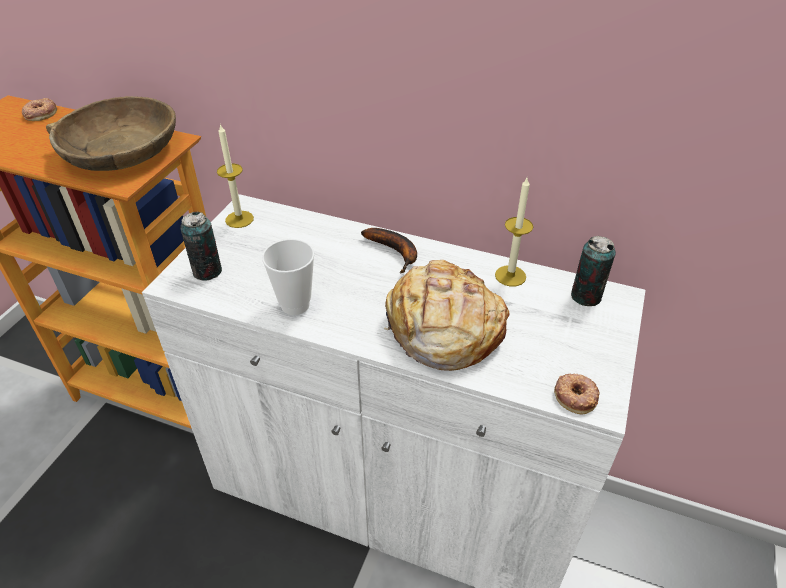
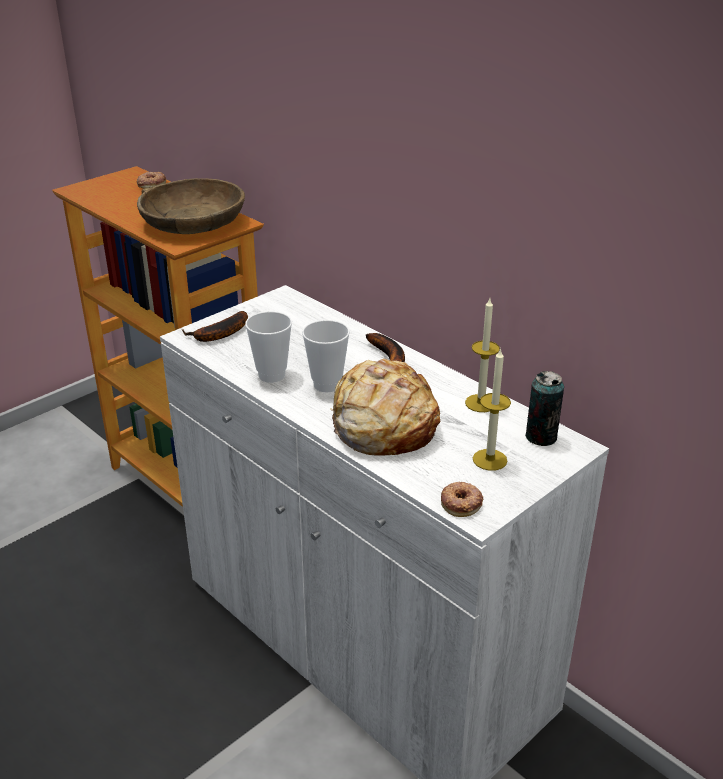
camera: 25 degrees right, 10 degrees down
(207, 271) = (219, 334): can -> banana
(239, 219) = (272, 303): candle -> candle (489, 460)
(358, 299) = (327, 385): none -> cup

